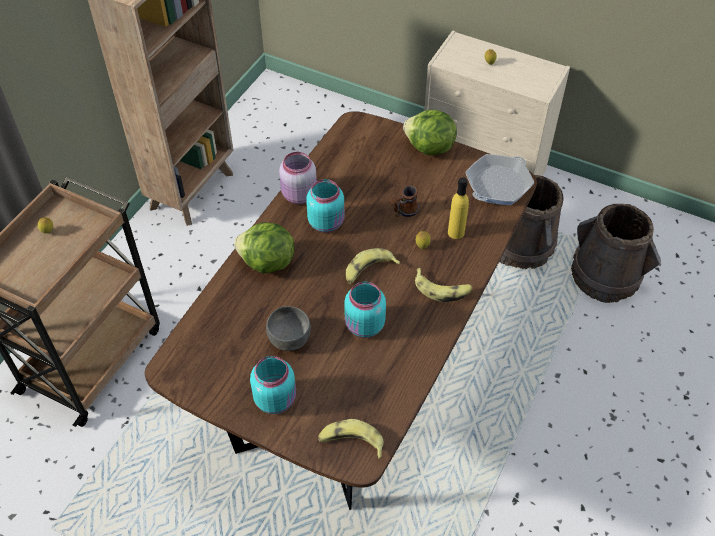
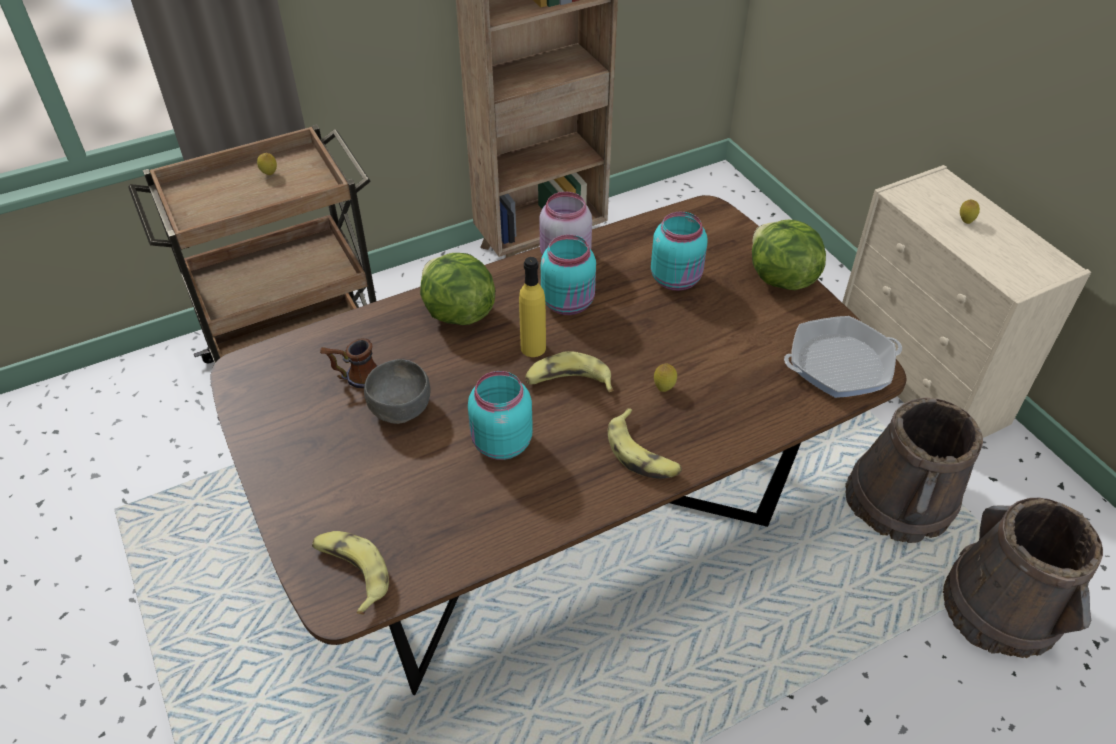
camera: 35 degrees right, 5 degrees down
(276, 399) = (319, 468): turquoise jar -> turquoise jar (677, 279)
(403, 212) = (676, 336): mug -> mug (354, 377)
(456, 232) = (725, 394): yellow bottle -> yellow bottle (533, 348)

